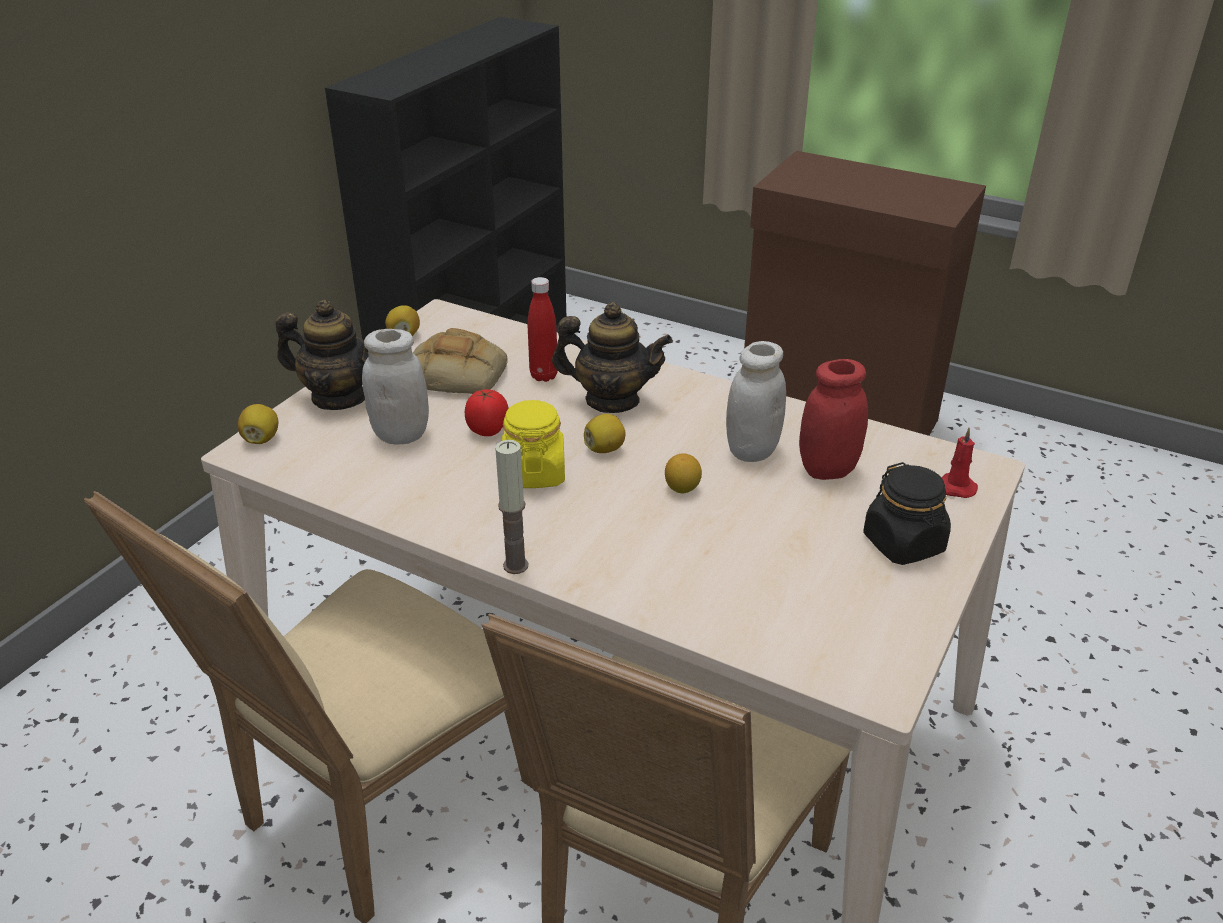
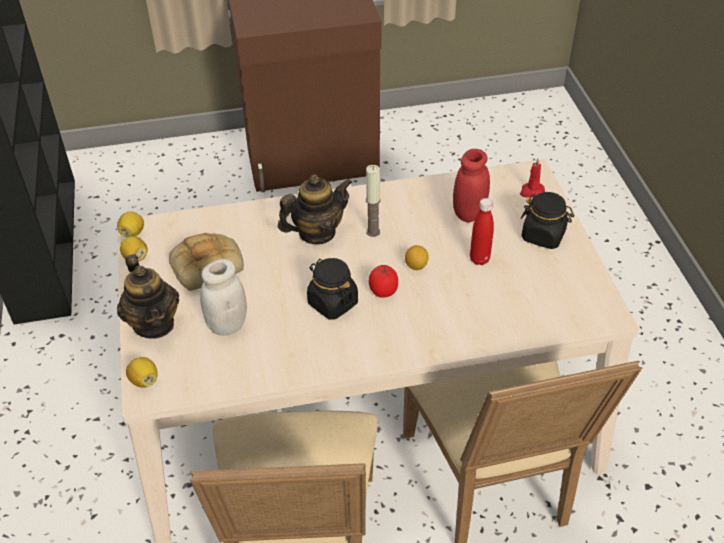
camera: 40 degrees left, 10 degrees up
(339, 397) = (154, 323): teapot -> teapot turned 90 degrees clockwise
(488, 430) = (274, 292): tomato -> tomato (383, 291)
(515, 565) = (391, 361): candle -> candle (373, 232)
(534, 473) = (332, 303): yellow jar -> black jar
(544, 376) = (259, 238): red bottle -> red bottle (479, 259)
(605, 449) = (350, 265): lemon -> lemon (132, 233)
(752, 450) = (423, 223): white jar -> none

